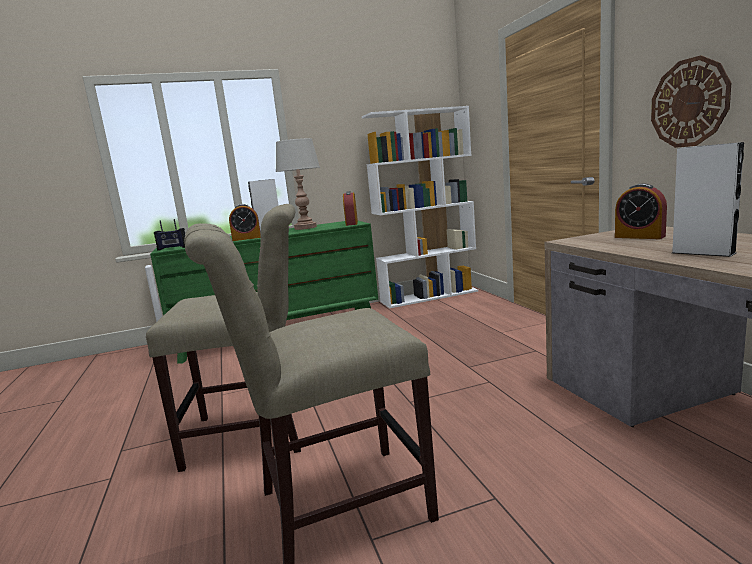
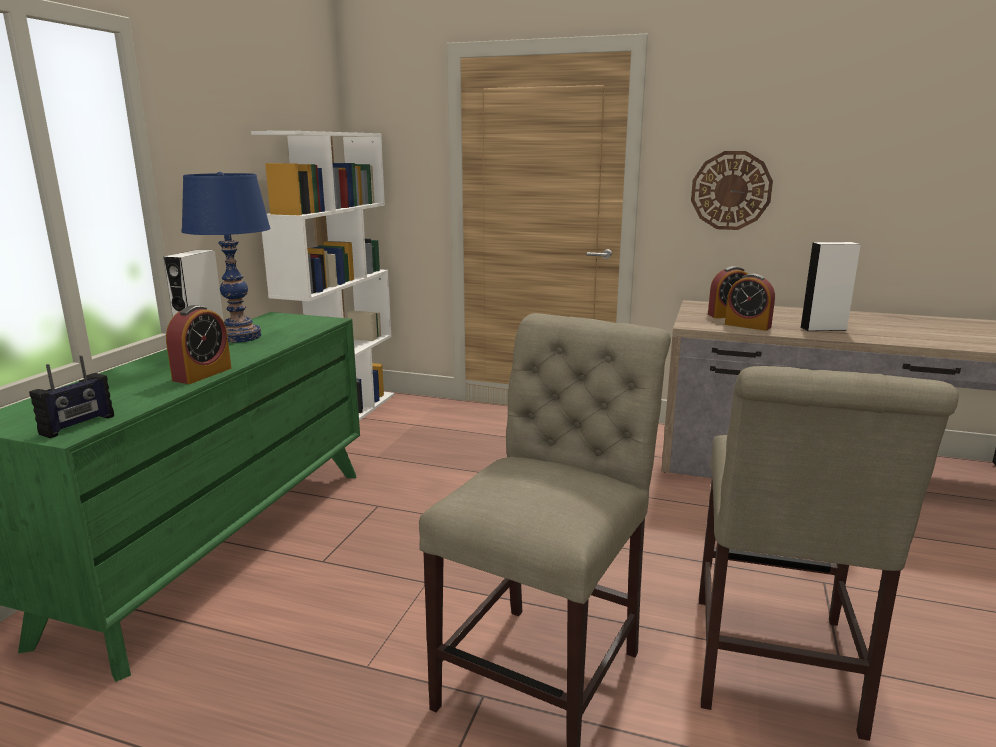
camera: 55 degrees left, 5 degrees up
(305, 228) = (239, 337): grey table lamp -> blue table lamp
(351, 223) = (312, 321): alarm clock -> alarm clock (747, 325)

